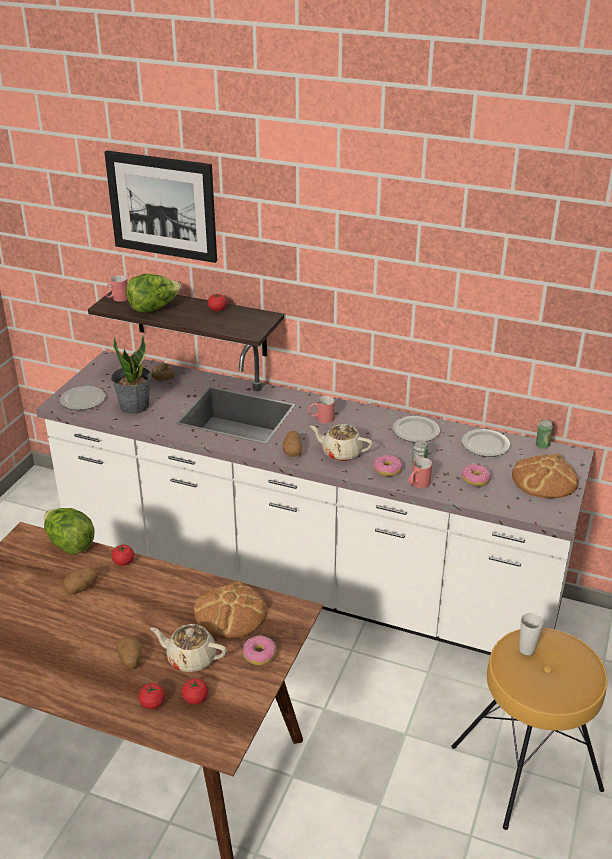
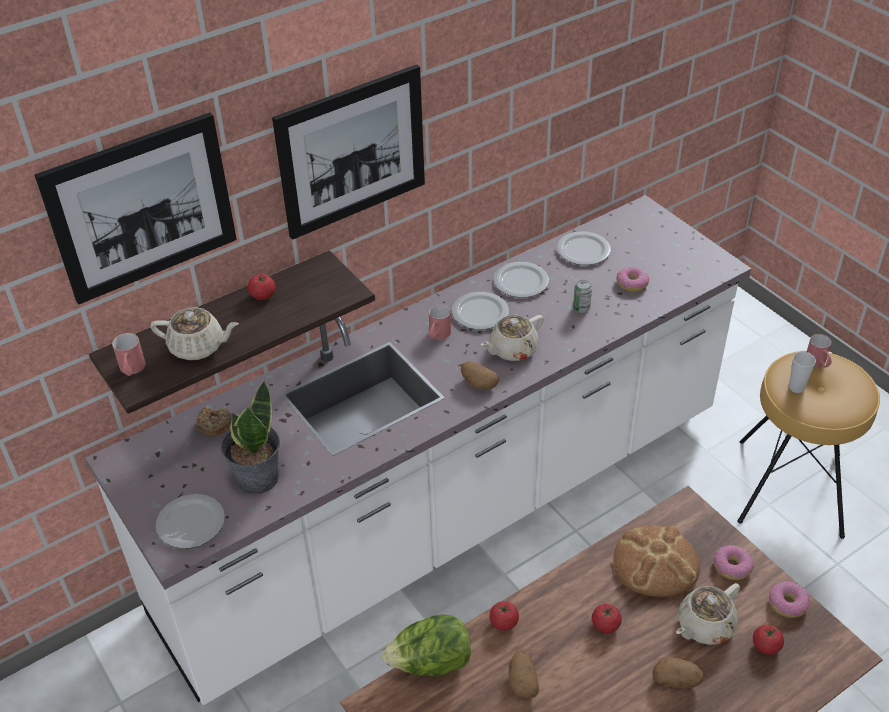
camera: 55 degrees left, 10 degrees up
(152, 703) = (753, 686): tomato -> tomato (605, 625)
(154, 308) = (198, 347): lettuce -> beige teapot
(309, 247) = (352, 151): none -> picture
(362, 426) = (479, 313): none -> plate
(387, 470) = (569, 332): donut -> donut (787, 604)
(417, 485) = (610, 324): red mug -> red mug (818, 363)
(542, 445) = (613, 218): can -> none
(544, 479) = (665, 244): bread -> none

